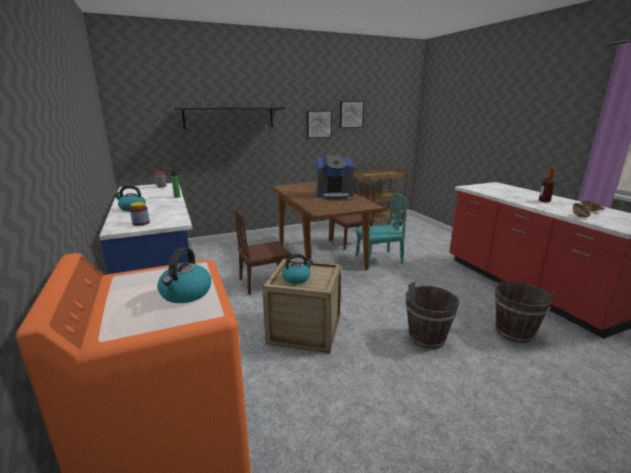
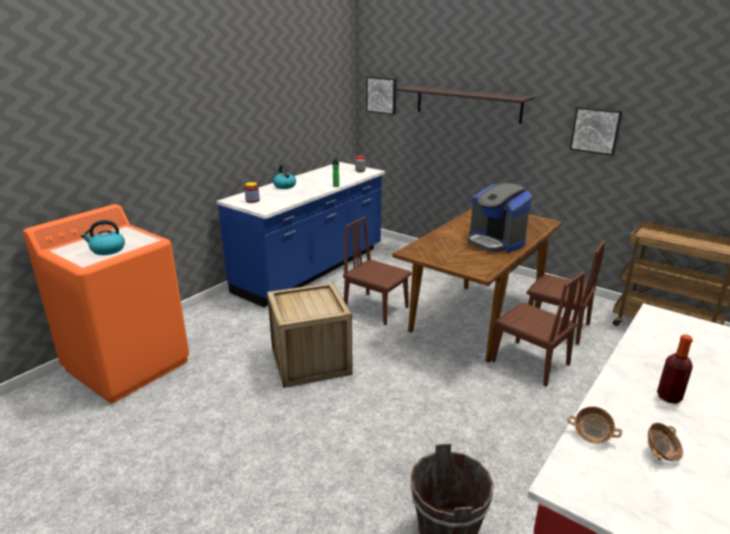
camera: 60 degrees right, 5 degrees up
(297, 278) = (298, 302): kettle -> none
(351, 114) = (664, 122): picture -> picture (382, 95)
(378, 259) = (530, 362): turquoise chair -> brown chair
(426, 338) = (361, 448): brown bucket -> none

